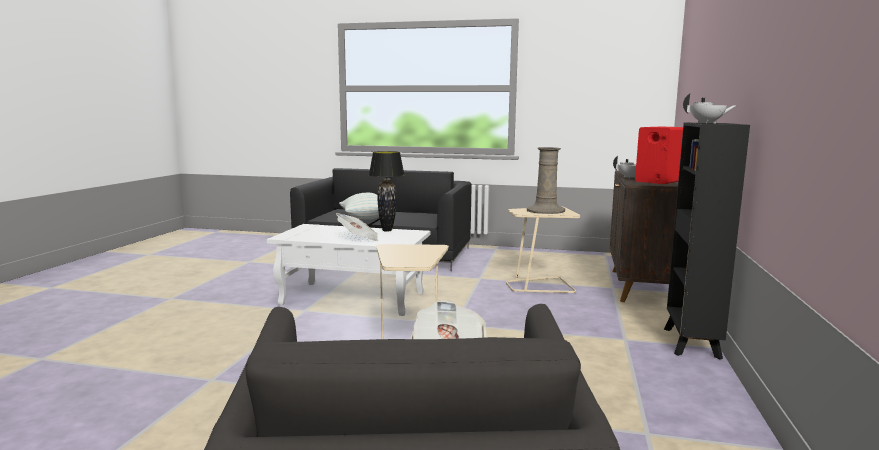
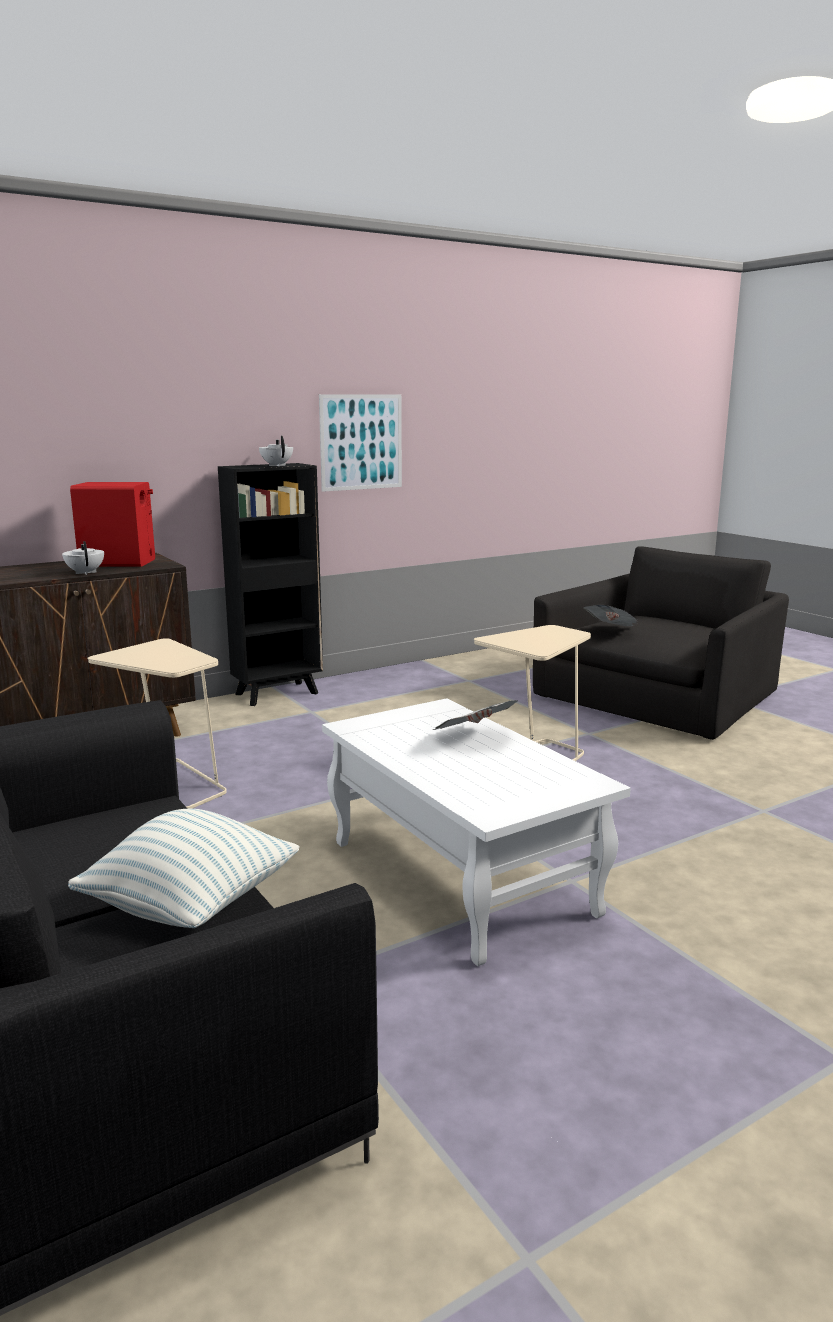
camera: 135 degrees left, 5 degrees up
(387, 230) = (383, 745): black table lamp -> none
(545, 210) = (156, 654): beige vase -> none
(788, 103) = (361, 442): none -> picture

